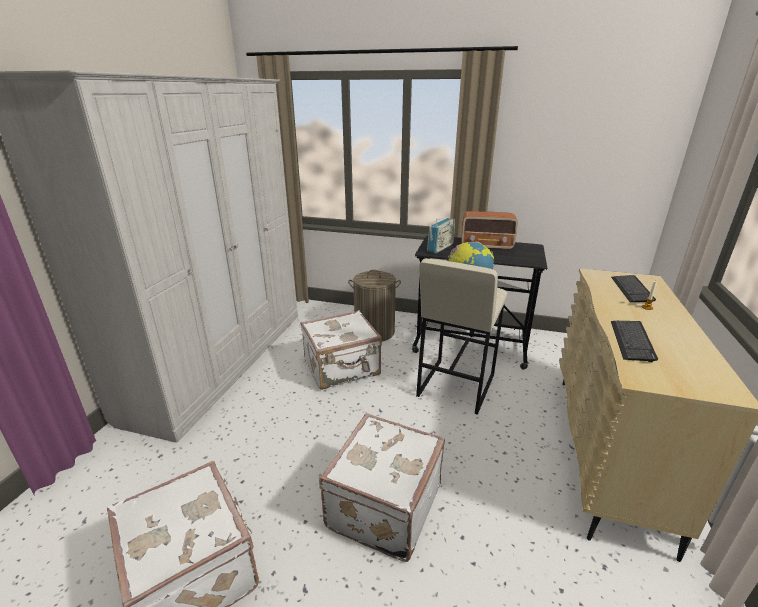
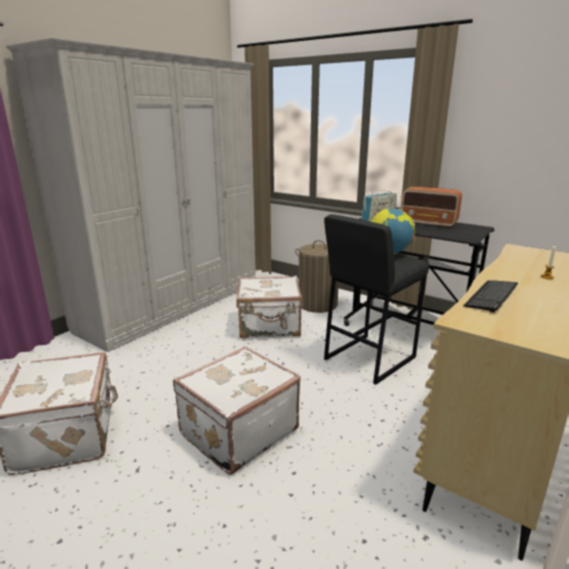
camera: 20 degrees right, 5 degrees down
(455, 386) = (368, 359): beige stool -> black stool
(631, 290) = (547, 263): keyboard -> none

